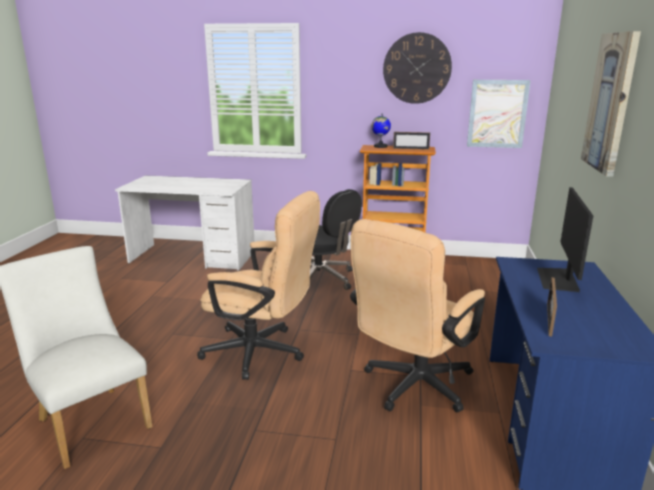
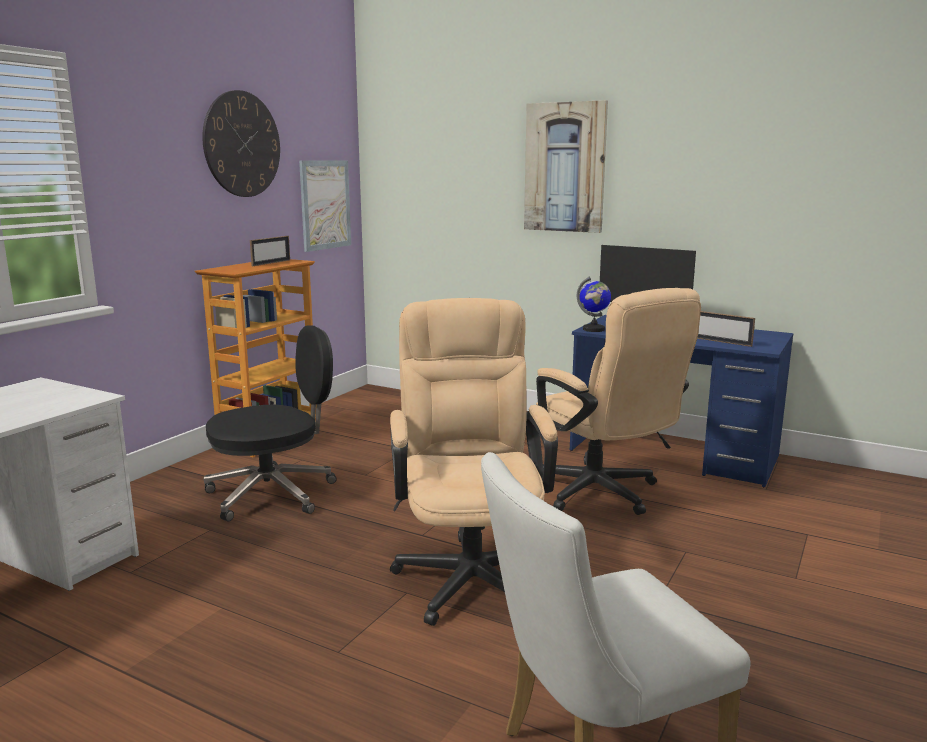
camera: 70 degrees left, 5 degrees down
(262, 353) = (470, 571): beige office chair -> beige office chair turned 45 degrees counterclockwise
(380, 146) = (228, 267): globe -> globe (593, 329)

